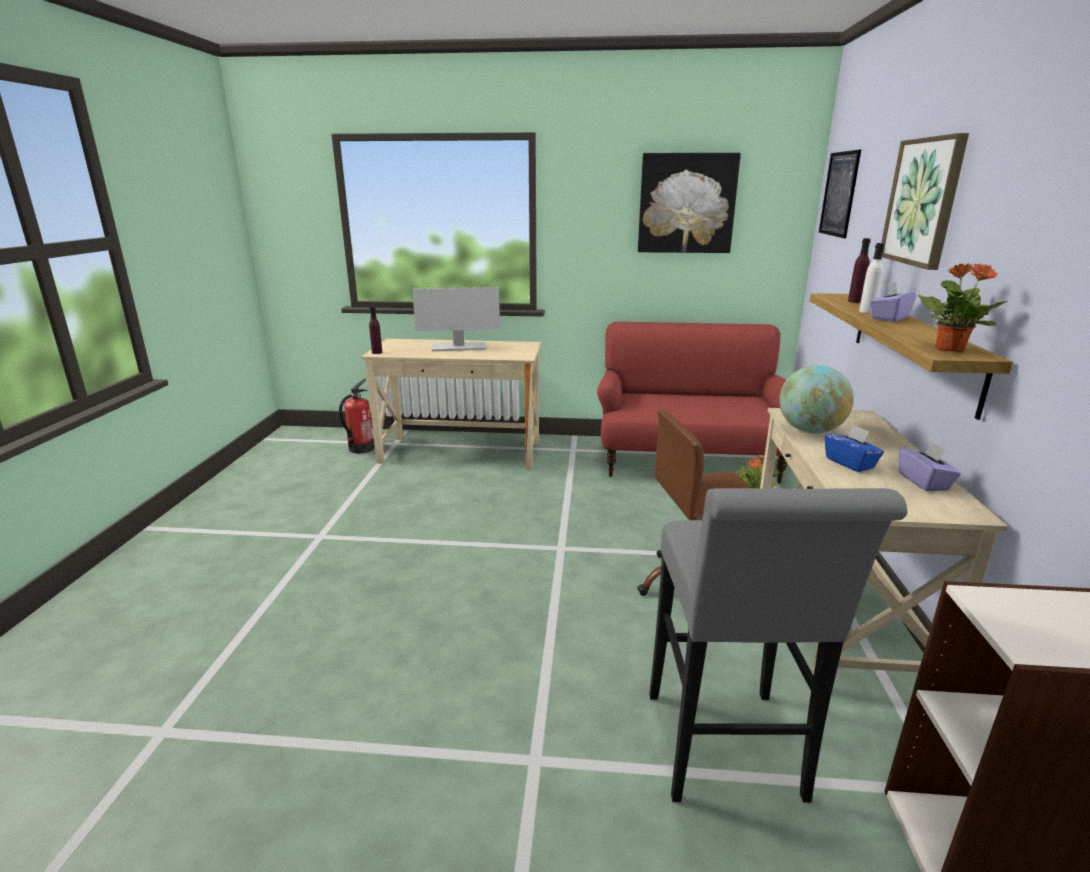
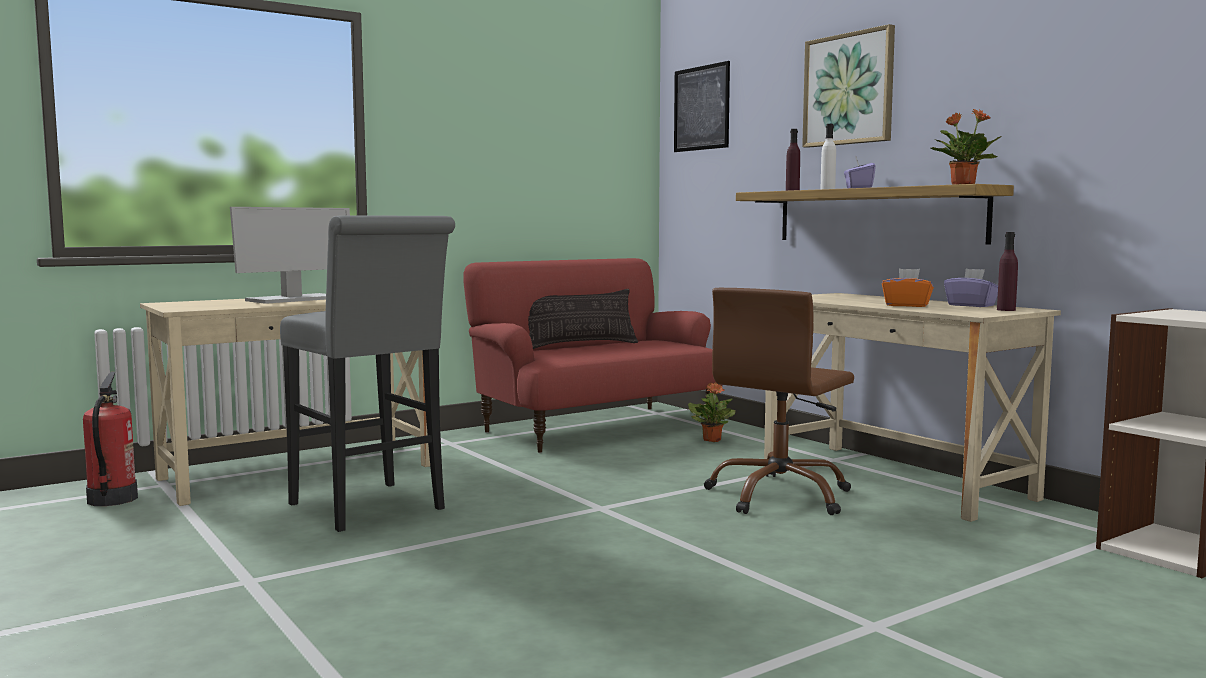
camera: 40 degrees left, 15 degrees down
(377, 352) = (178, 309): purple bottle -> purple bottle (1006, 310)
(686, 203) = (539, 117): picture -> none
(688, 395) = (580, 345): none -> pillow
(726, 755) = (988, 569): grey stool -> grey stool (372, 509)
(810, 431) = (832, 300): globe -> none
(850, 463) = (907, 305): blue tissue box -> orange tissue box

